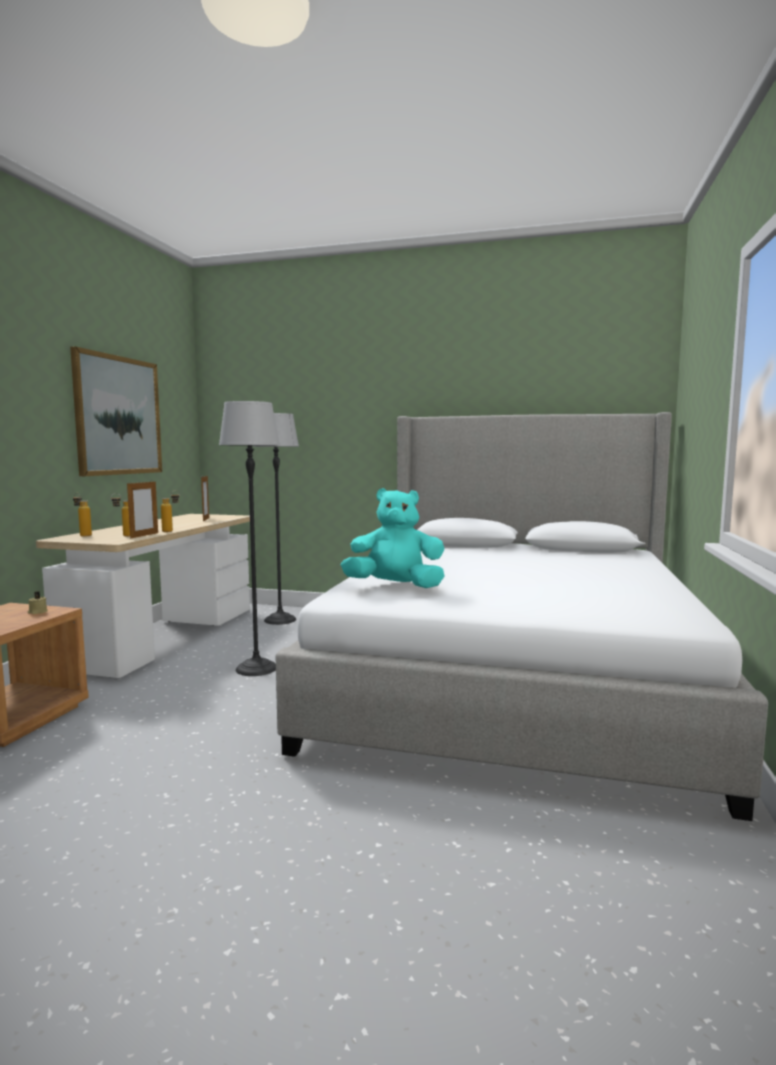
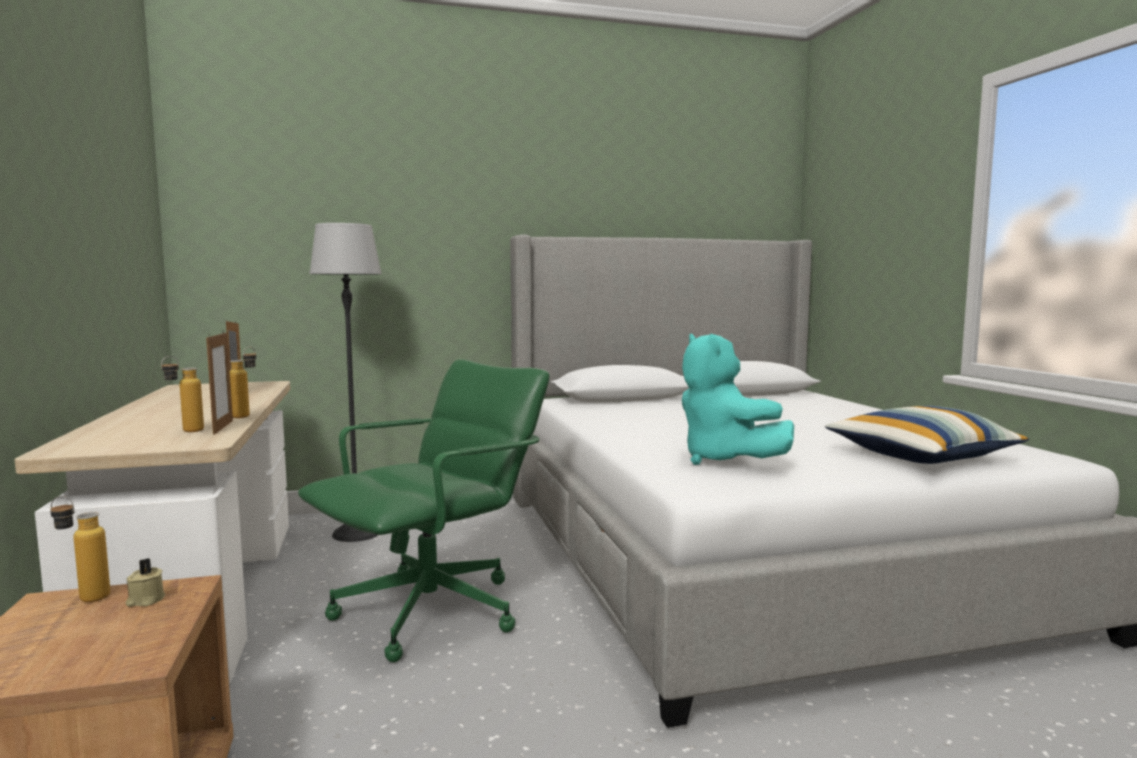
camera: 30 degrees left, 0 degrees up
(83, 535) = (94, 439): bottle -> bottle (84, 597)
(118, 416) = (89, 216): picture -> none
(256, 668) = (433, 612): floor lamp -> green office chair
(395, 586) = (724, 460): turquoise plush toy -> turquoise plush toy turned 90 degrees counterclockwise
(561, 604) = (921, 456): none -> pillow

